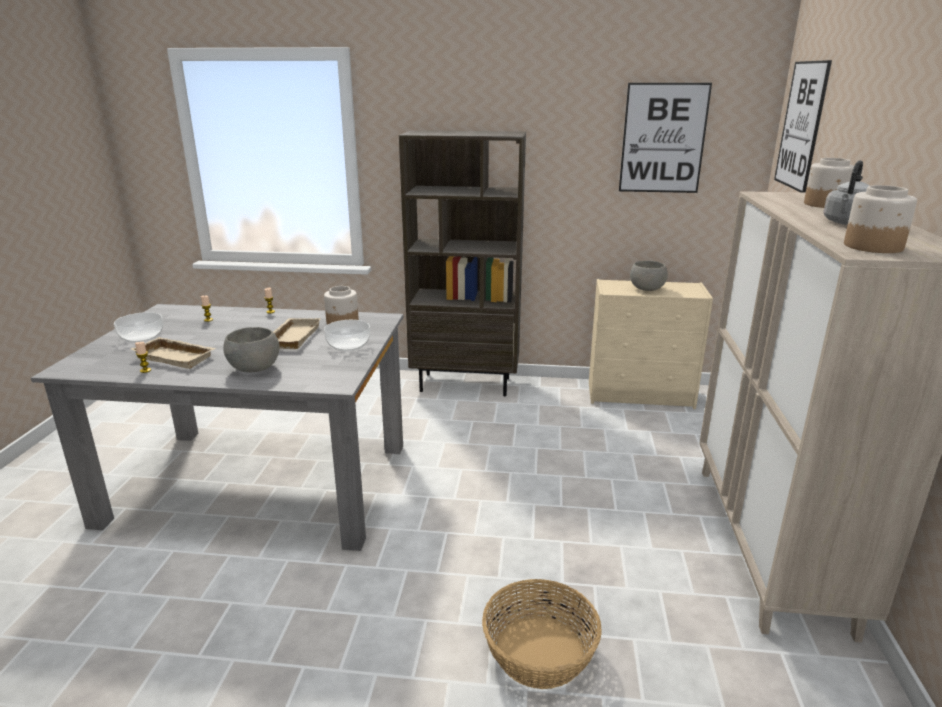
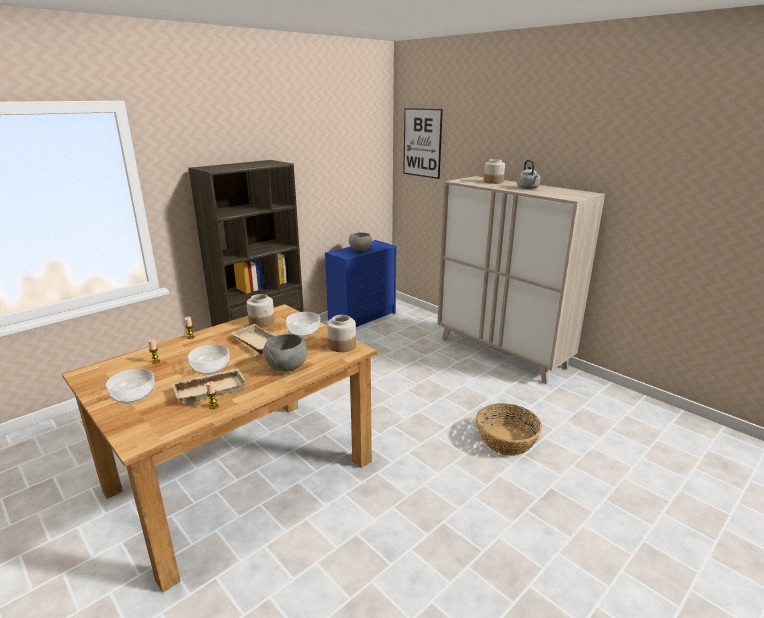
camera: 50 degrees left, 0 degrees up
(219, 341) = (211, 367): none -> bowl
(262, 482) = (242, 474): grey dining table -> brown dining table
(641, 395) = (363, 317): beige dresser -> blue dresser
(663, 138) = (345, 156): picture -> none
(872, 246) = (566, 195): jar -> jar (341, 346)

